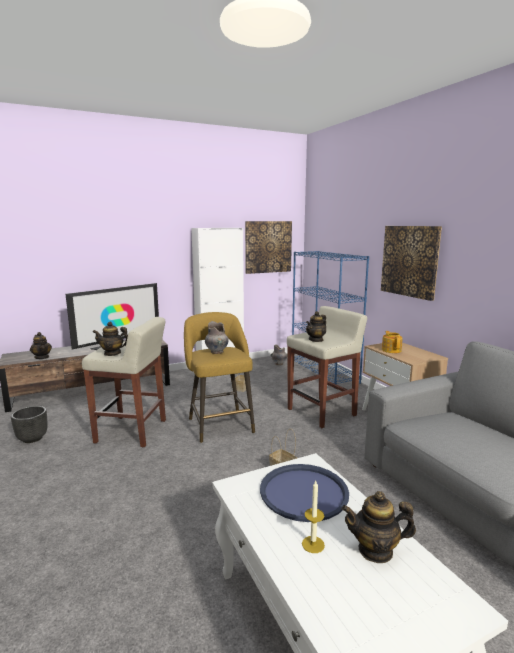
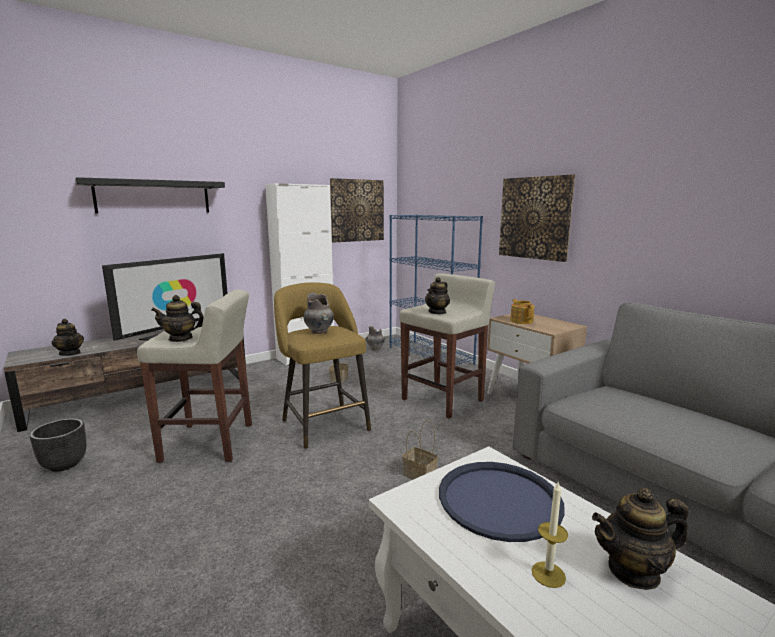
camera: 10 degrees left, 0 degrees up
(105, 240) = (153, 197): none -> black shelf

